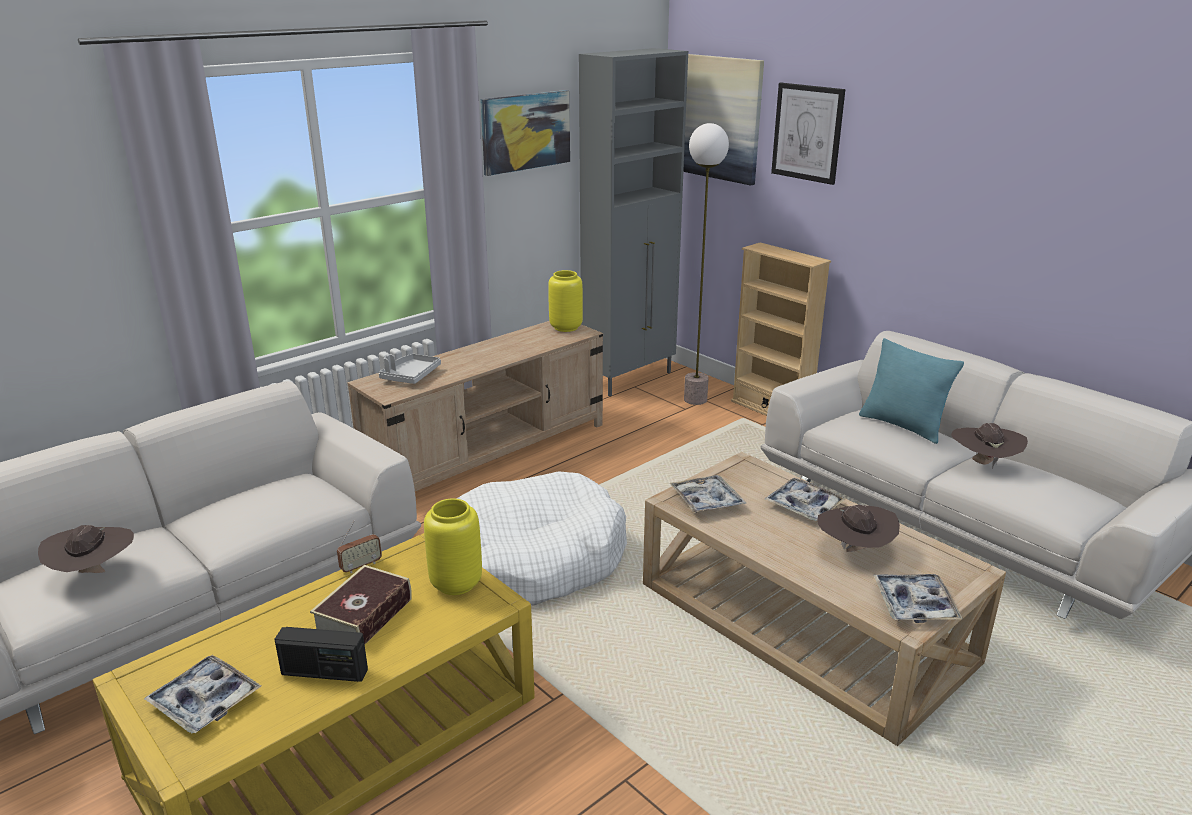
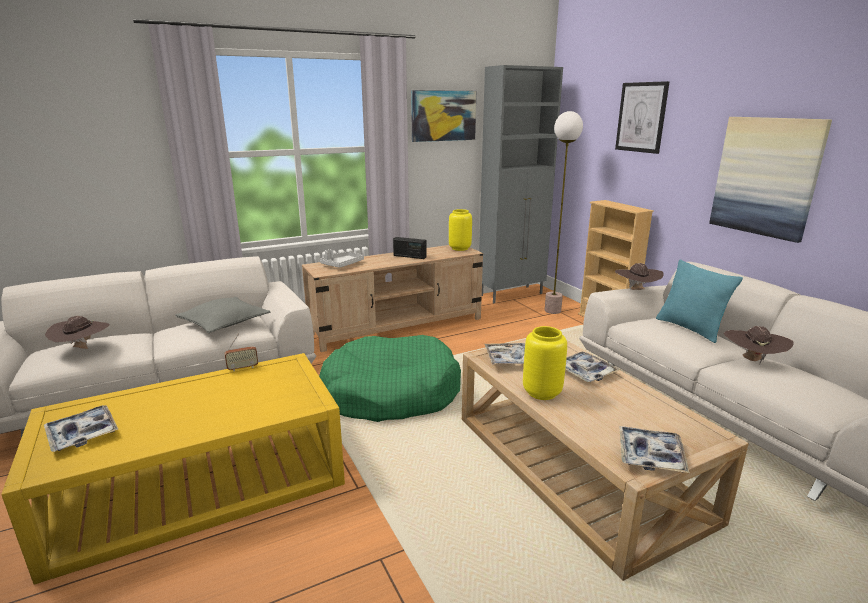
camera: 15 degrees right, 5 degrees down
(282, 497) = (224, 323): none -> grey pillow
(324, 672) = (169, 428): radio -> radio (409, 256)
(364, 616) = (222, 398): book -> none
(457, 583) = (297, 387): yellow vase -> yellow vase (542, 392)
(531, 560) = (391, 393): white dog bed -> green dog bed
(720, 118) = (584, 114): picture -> picture (766, 177)
(854, 551) = (613, 408): brown hat -> brown hat (636, 291)

